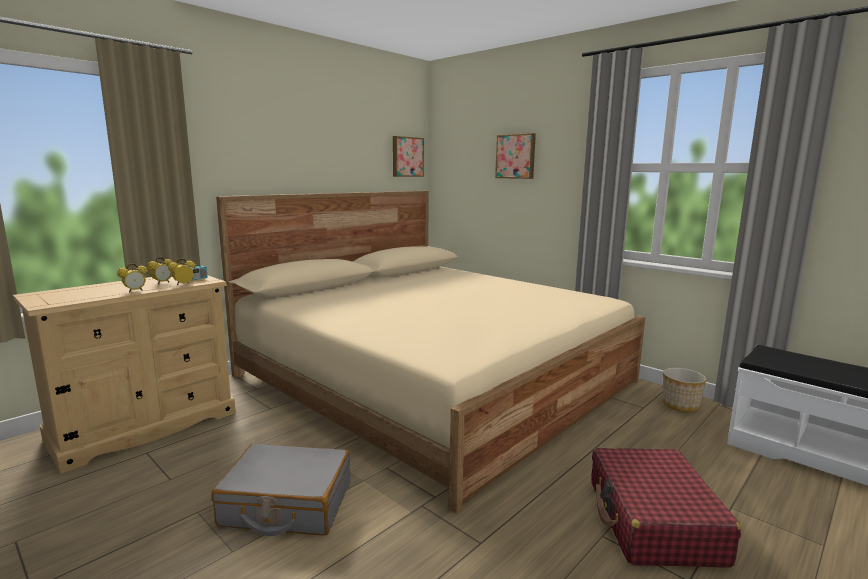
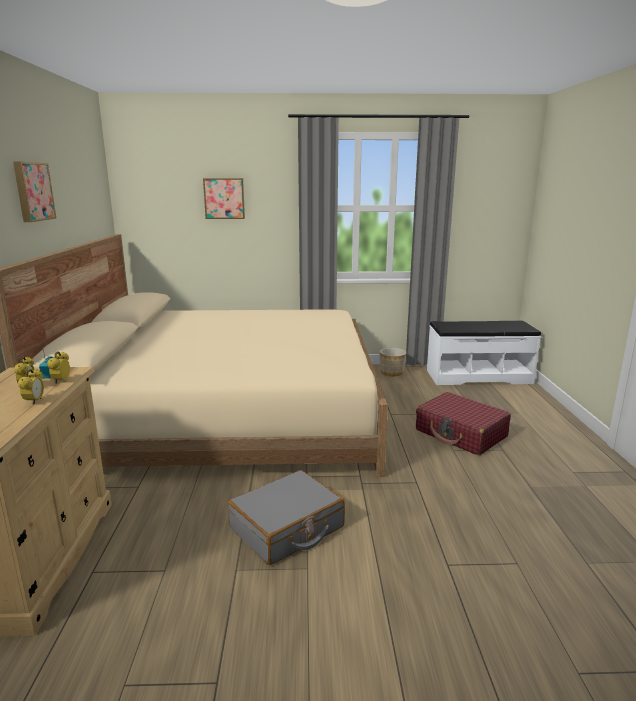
camera: 45 degrees left, 5 degrees up
(407, 157) = (100, 199): picture -> picture (32, 191)

